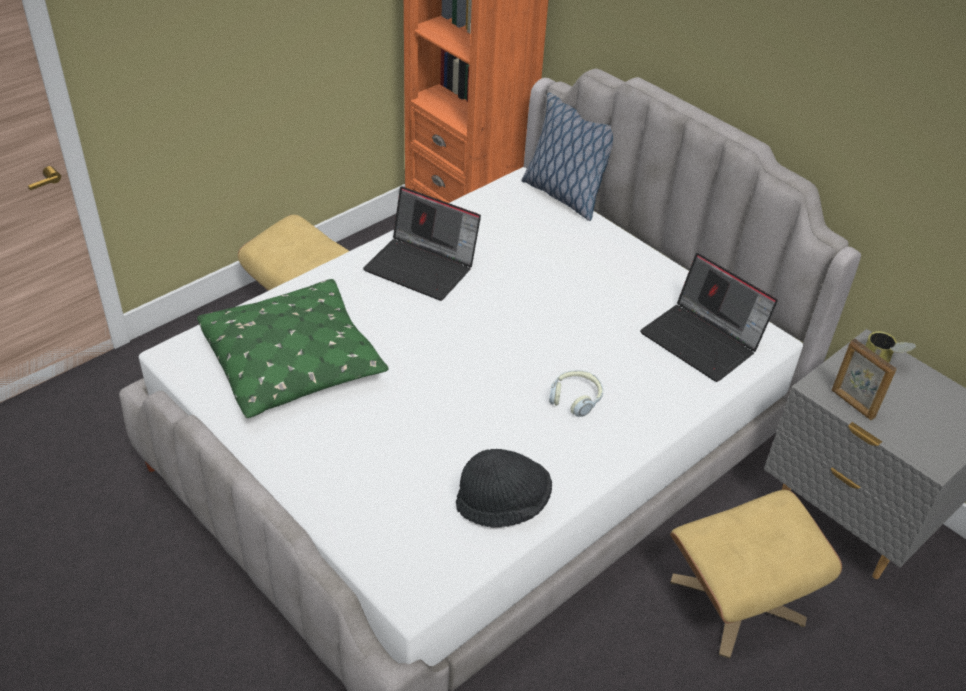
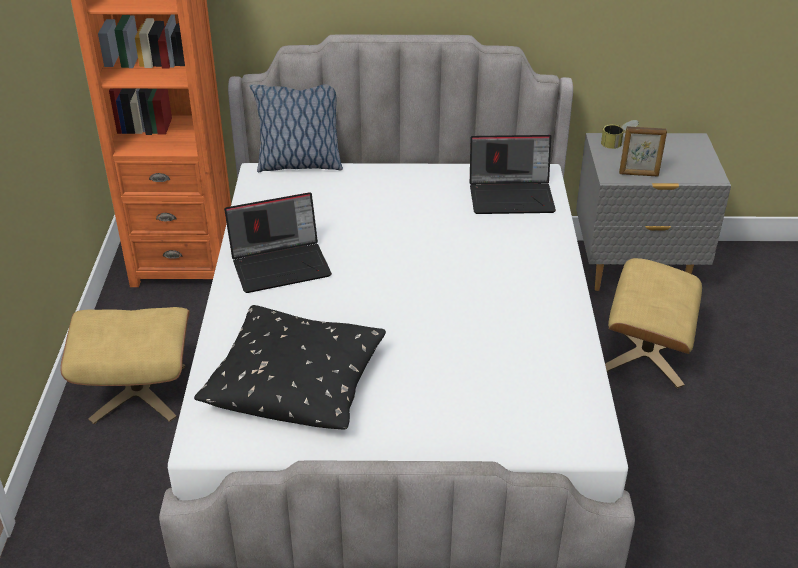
camera: 45 degrees left, 5 degrees down
(294, 361) = (295, 381): green pillow -> black pillow
(503, 504) = (557, 358): black hat -> none
(575, 398) = (499, 274): headphones -> none

